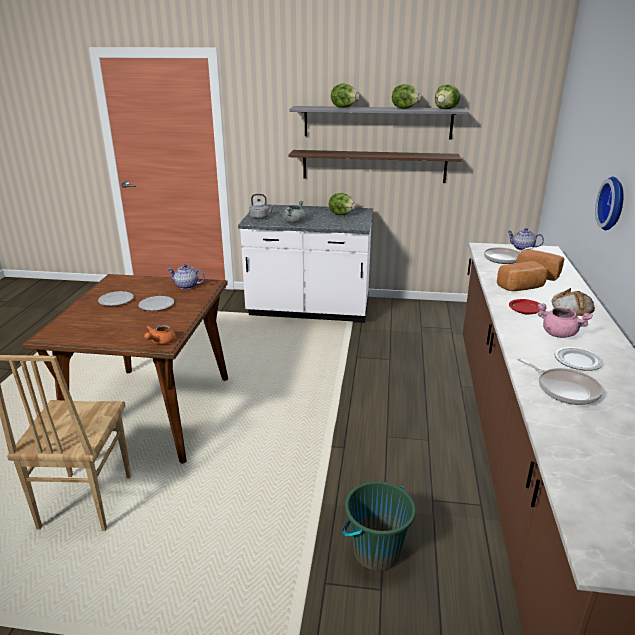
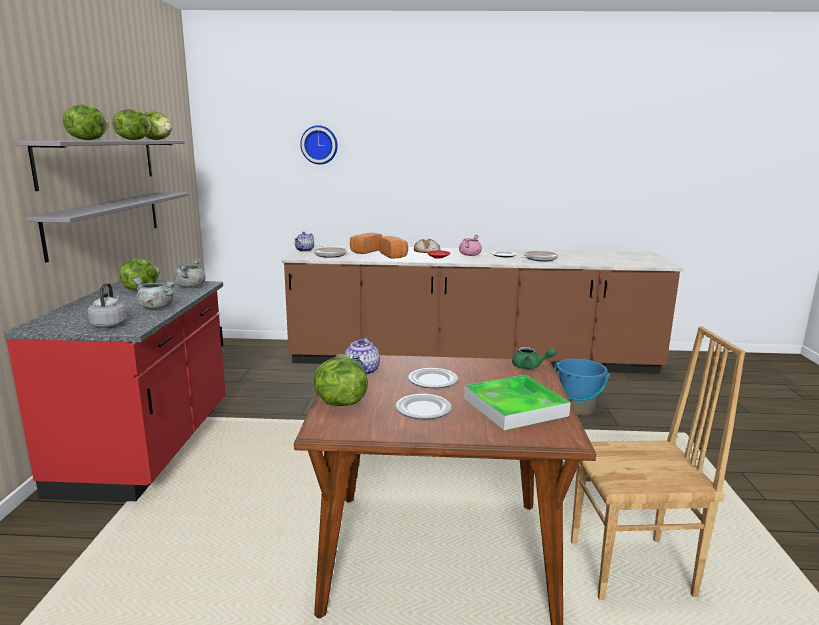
camera: 95 degrees left, 10 degrees down
(96, 326) = (515, 407): none -> tray
(142, 281) = (339, 403): none -> lettuce
(160, 342) = (530, 366): orange teapot -> green teapot
(309, 310) = (148, 448): white counter -> red counter
(350, 223) = (190, 286): none -> grey cooking pot
(374, 166) = (106, 222): brown shelf -> grey shelf
(376, 552) = (577, 408): green bucket -> blue bucket
(614, 203) = (384, 184): wall clock -> wall clock (319, 145)

